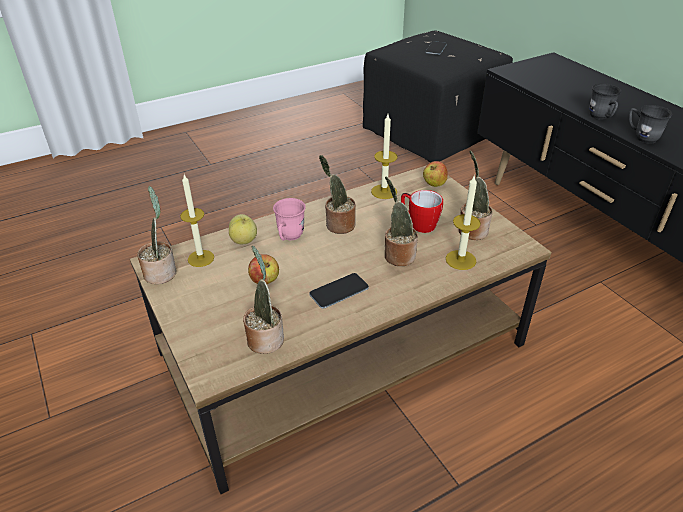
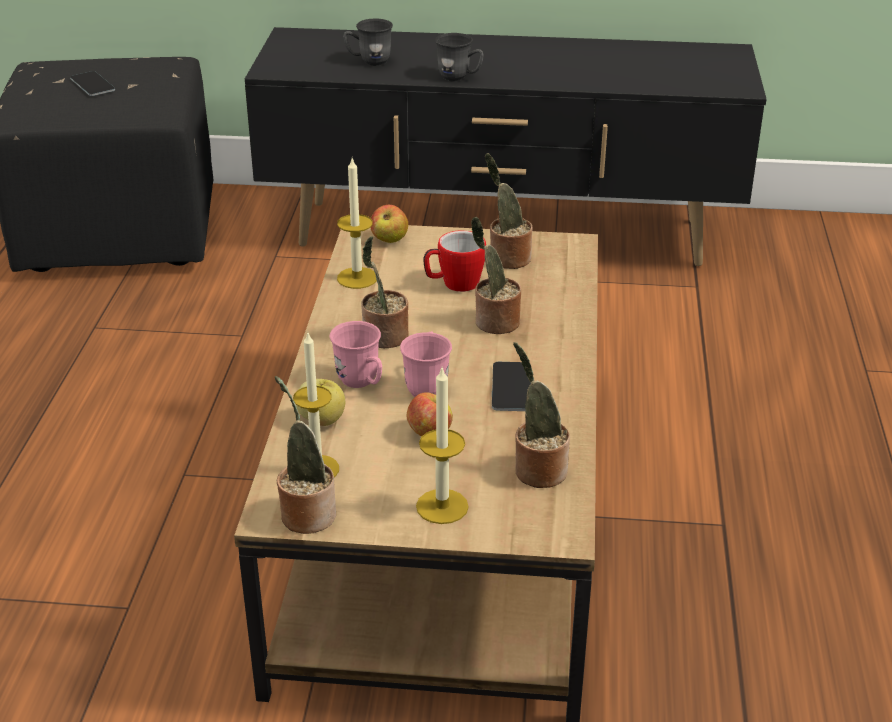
camera: 55 degrees left, 5 degrees down
(309, 260) = (427, 385): none -> pink mug
(460, 260) = (549, 288): candle -> candle (442, 506)
(641, 137) = (525, 80): grey mug -> grey mug (369, 62)

